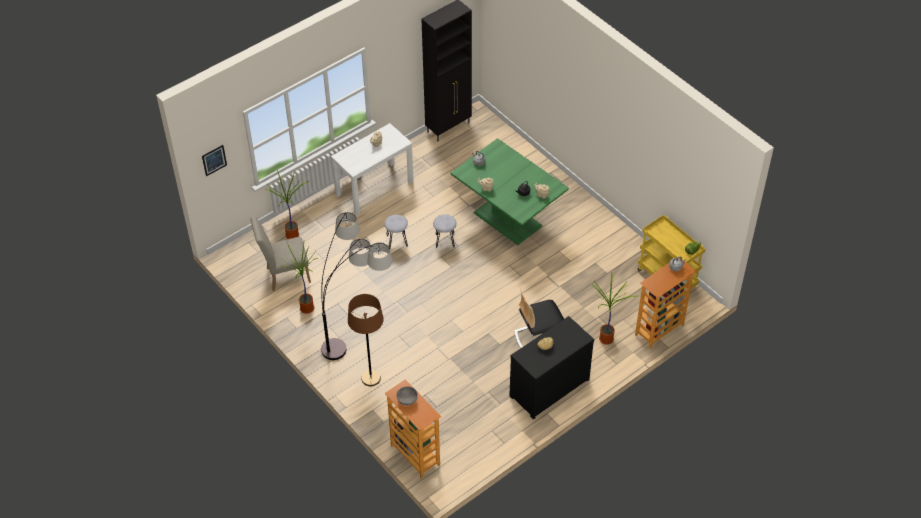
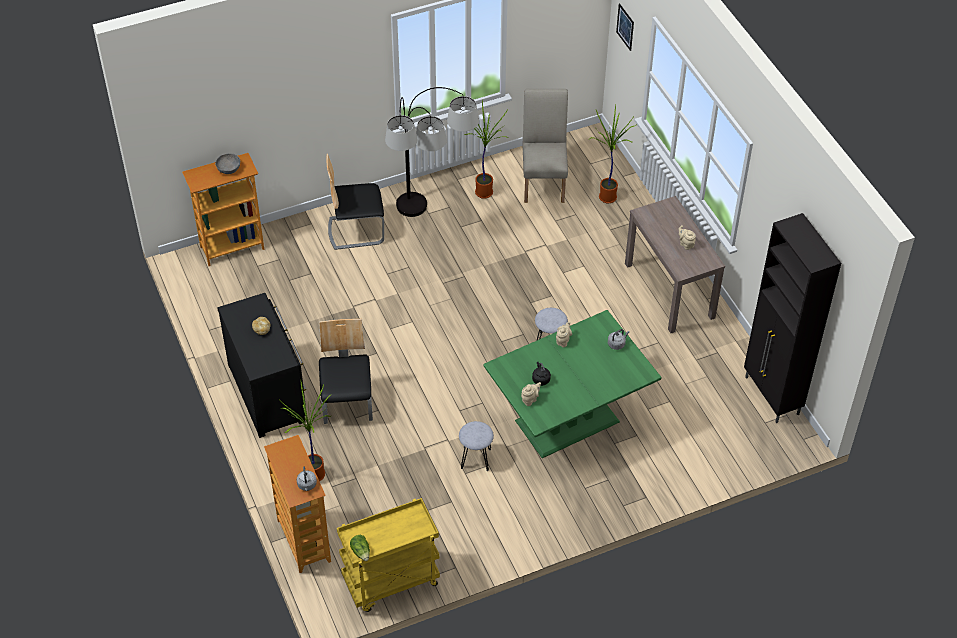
camera: 105 degrees right, 0 degrees up
(371, 378) = (356, 230): brown floor lamp -> chair
(374, 188) = (669, 290): white console table -> brown console table
(397, 241) = (565, 295): grey stool -> grey stool (475, 458)

